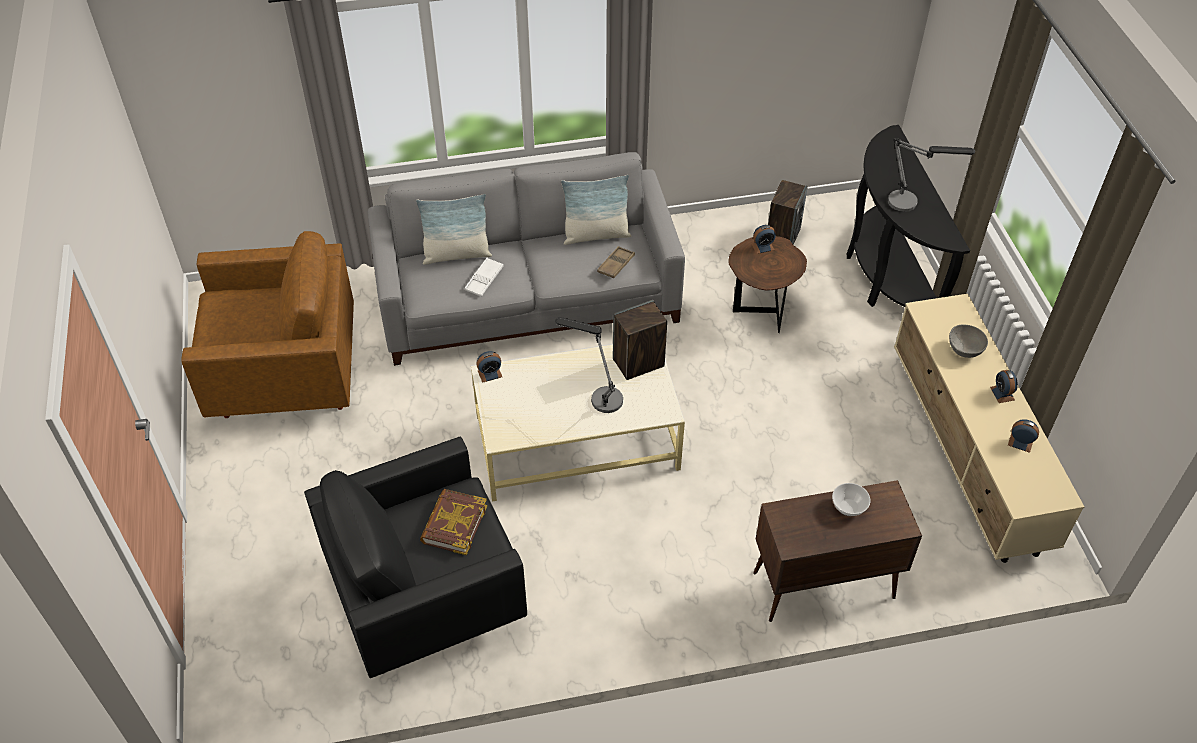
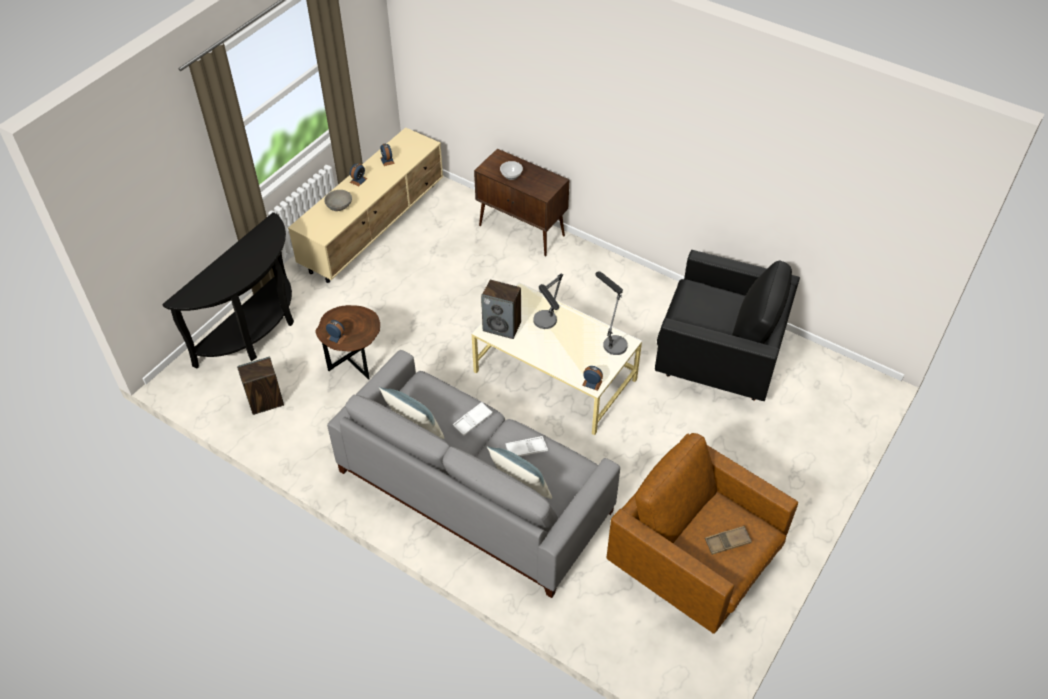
camera: 135 degrees left, 0 degrees up
(454, 524) = (698, 311): book -> none
(556, 268) = (473, 421): none -> white tray
(616, 265) = (434, 394): brown tray -> brown tray (727, 542)
(911, 203) = (251, 254): table lamp -> table lamp (611, 340)

